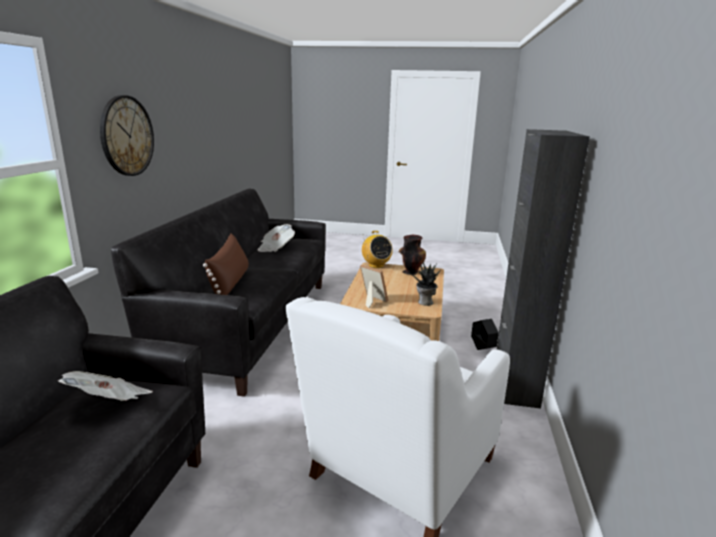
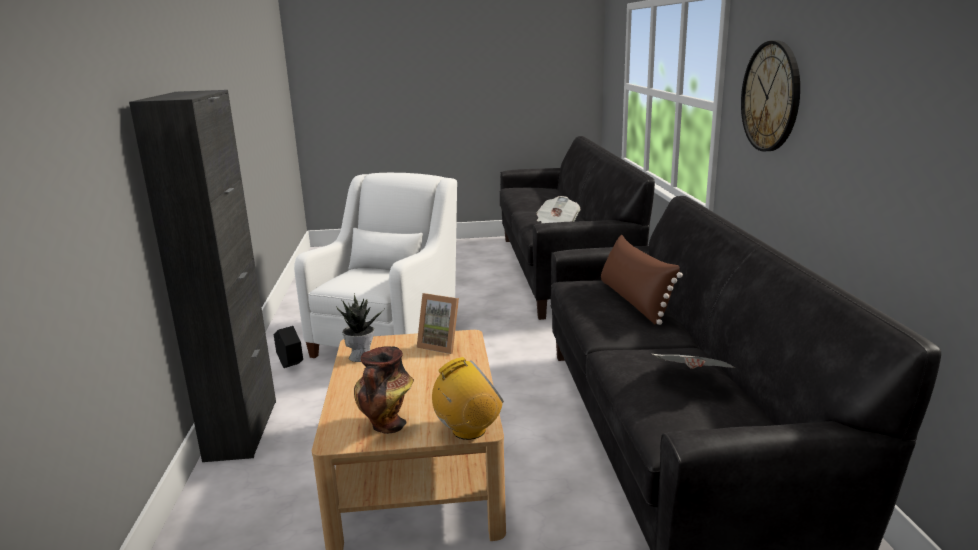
camera: 165 degrees right, 0 degrees up
(376, 265) = (468, 430): radio -> radio turned 105 degrees clockwise
(482, 349) = (262, 479): black planter -> black planter (291, 366)

